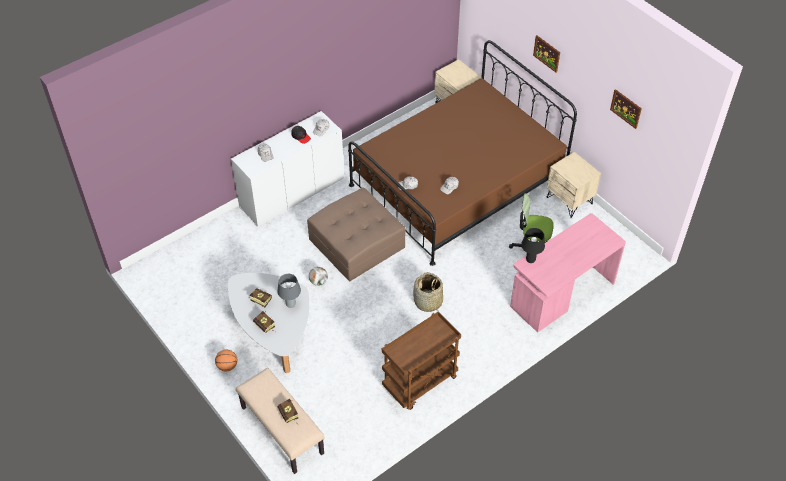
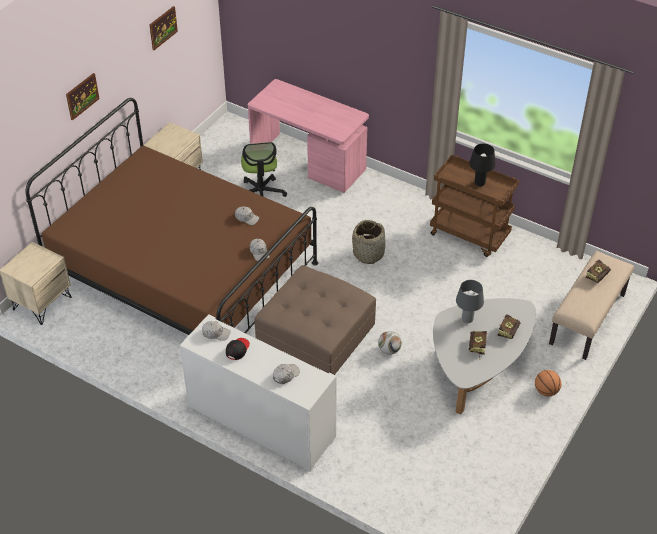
camera: 110 degrees left, 5 degrees down
(531, 260) = (331, 131): black table lamp -> black table lamp (479, 183)

